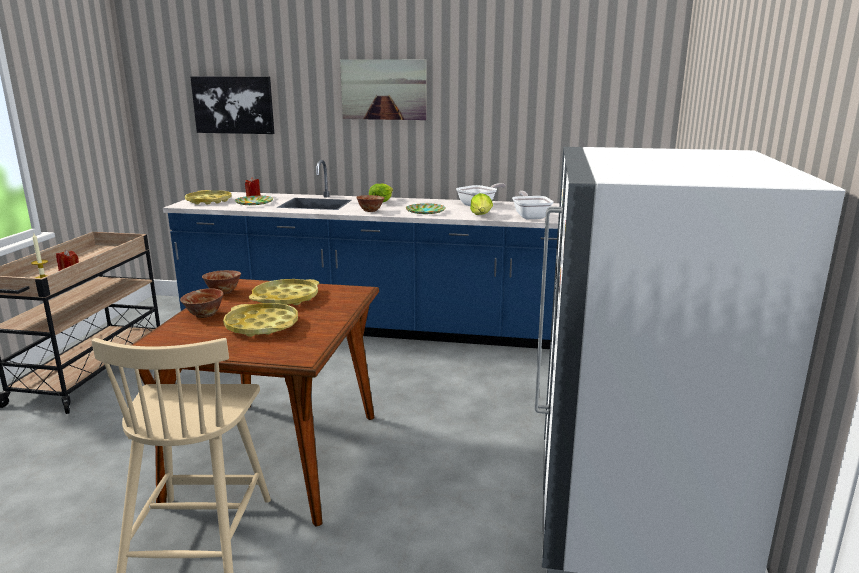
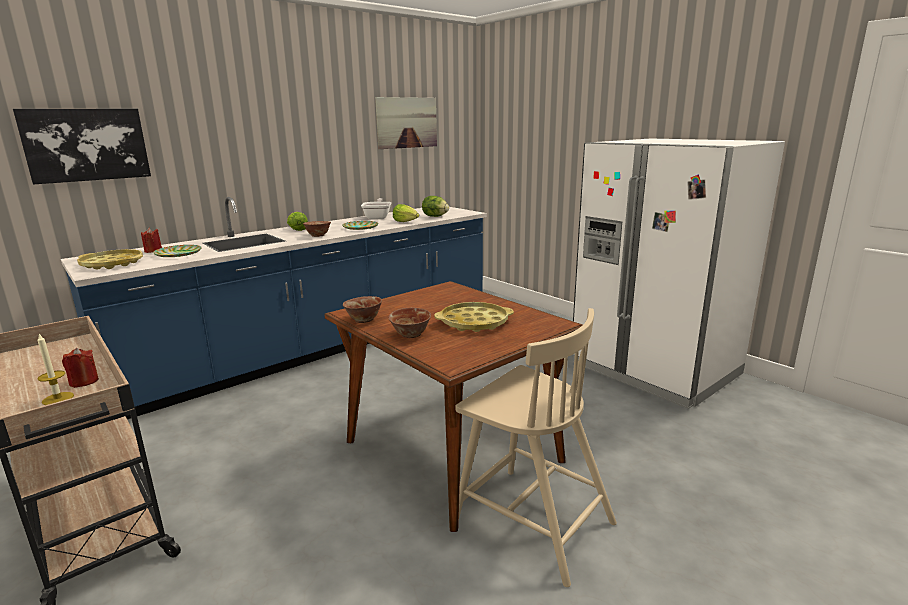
camera: 50 degrees left, 0 degrees up
(285, 298) = (424, 305): yellow tray -> none
(383, 89) = (271, 121): picture -> picture (407, 122)
(530, 216) = (435, 216): frying pan -> lettuce

